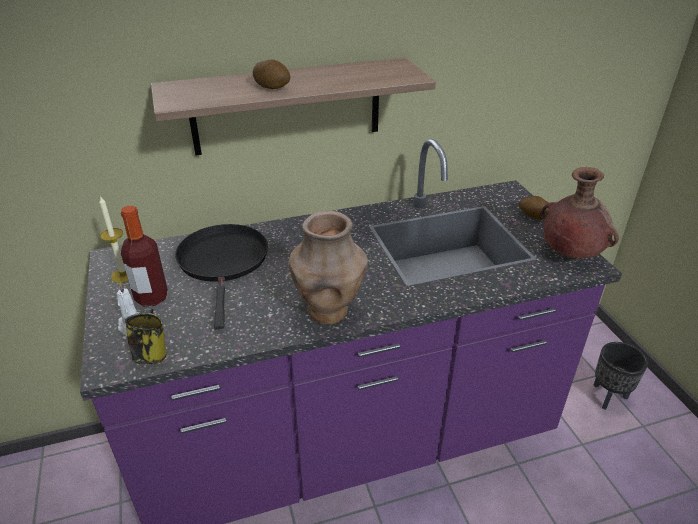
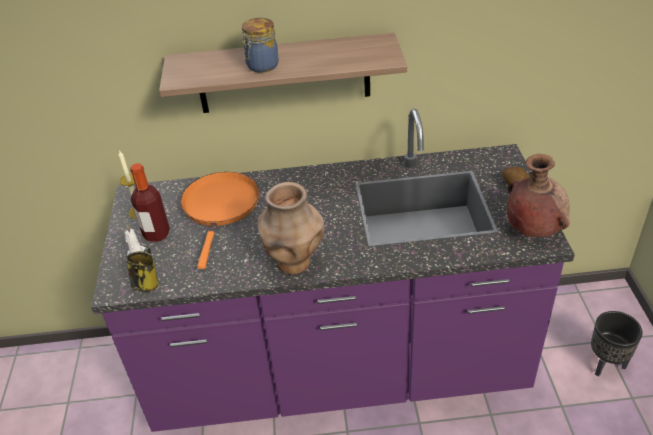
camera: 15 degrees right, 5 degrees up
(224, 262) = (220, 207): black frying pan -> orange frying pan
(272, 87) = (261, 66): potato -> jar

